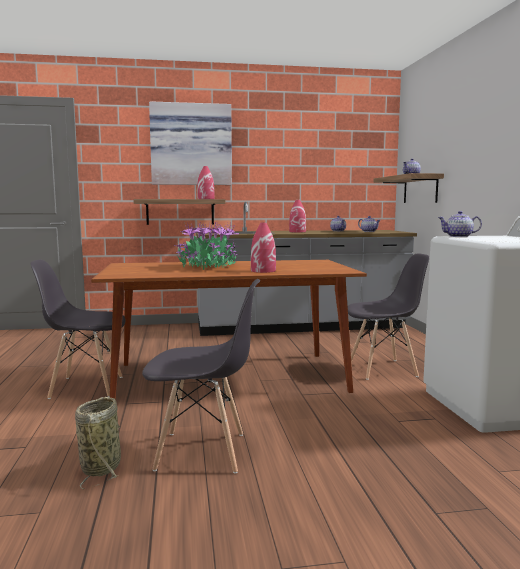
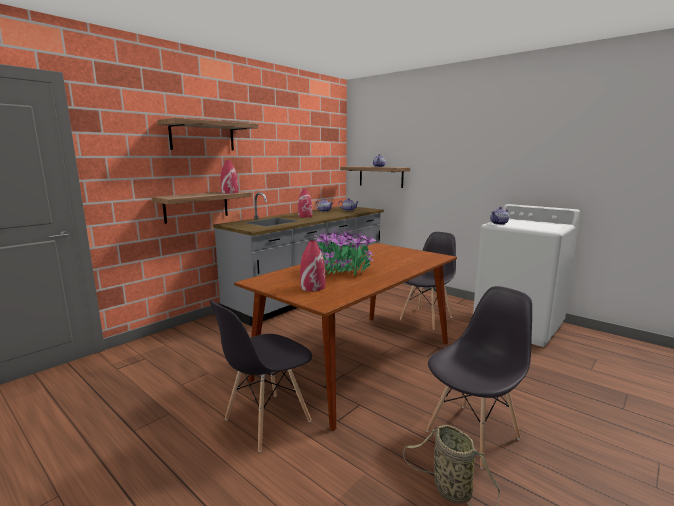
camera: 40 degrees left, 5 degrees up
(191, 145) = (202, 136): picture -> shelf
(263, 271) = (398, 267): red vase -> red vase (312, 287)

